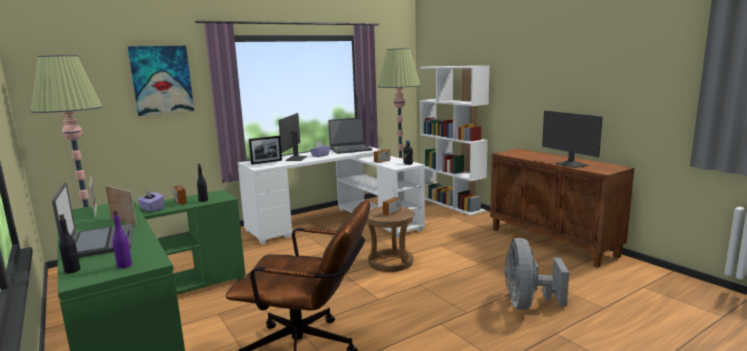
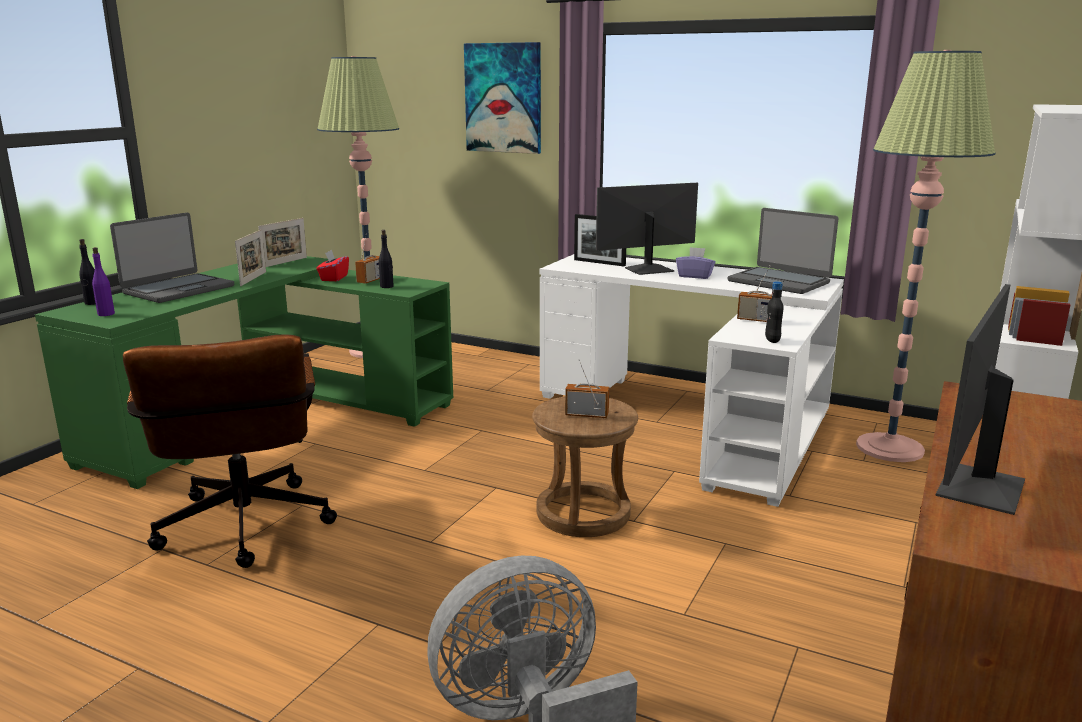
camera: 60 degrees right, 5 degrees up
(151, 209) = (333, 278): purple tissue box -> red tissue box

